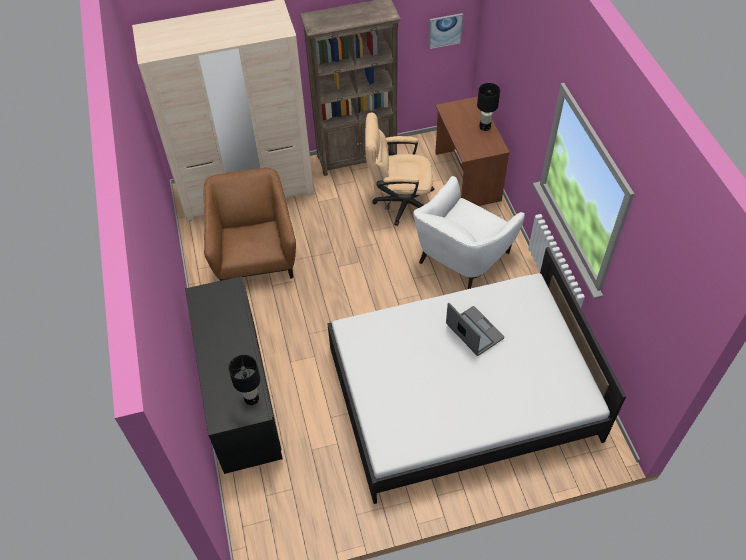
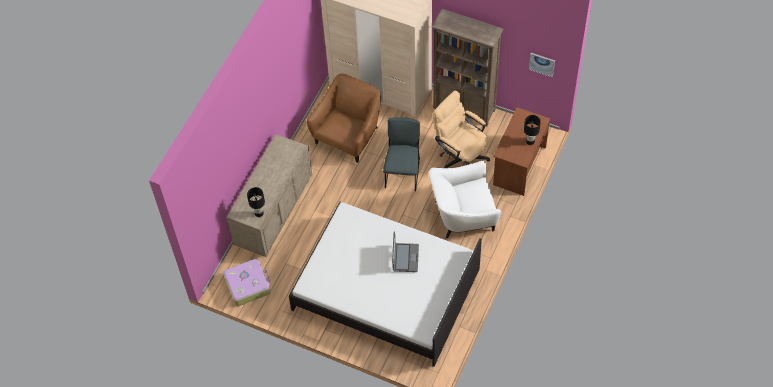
camera: 40 degrees right, 5 degrees up
(241, 398) = (274, 212): black dresser -> beige dresser
(287, 513) = (248, 285): none -> suitcase
(354, 256) = (403, 172): none -> grey chair

